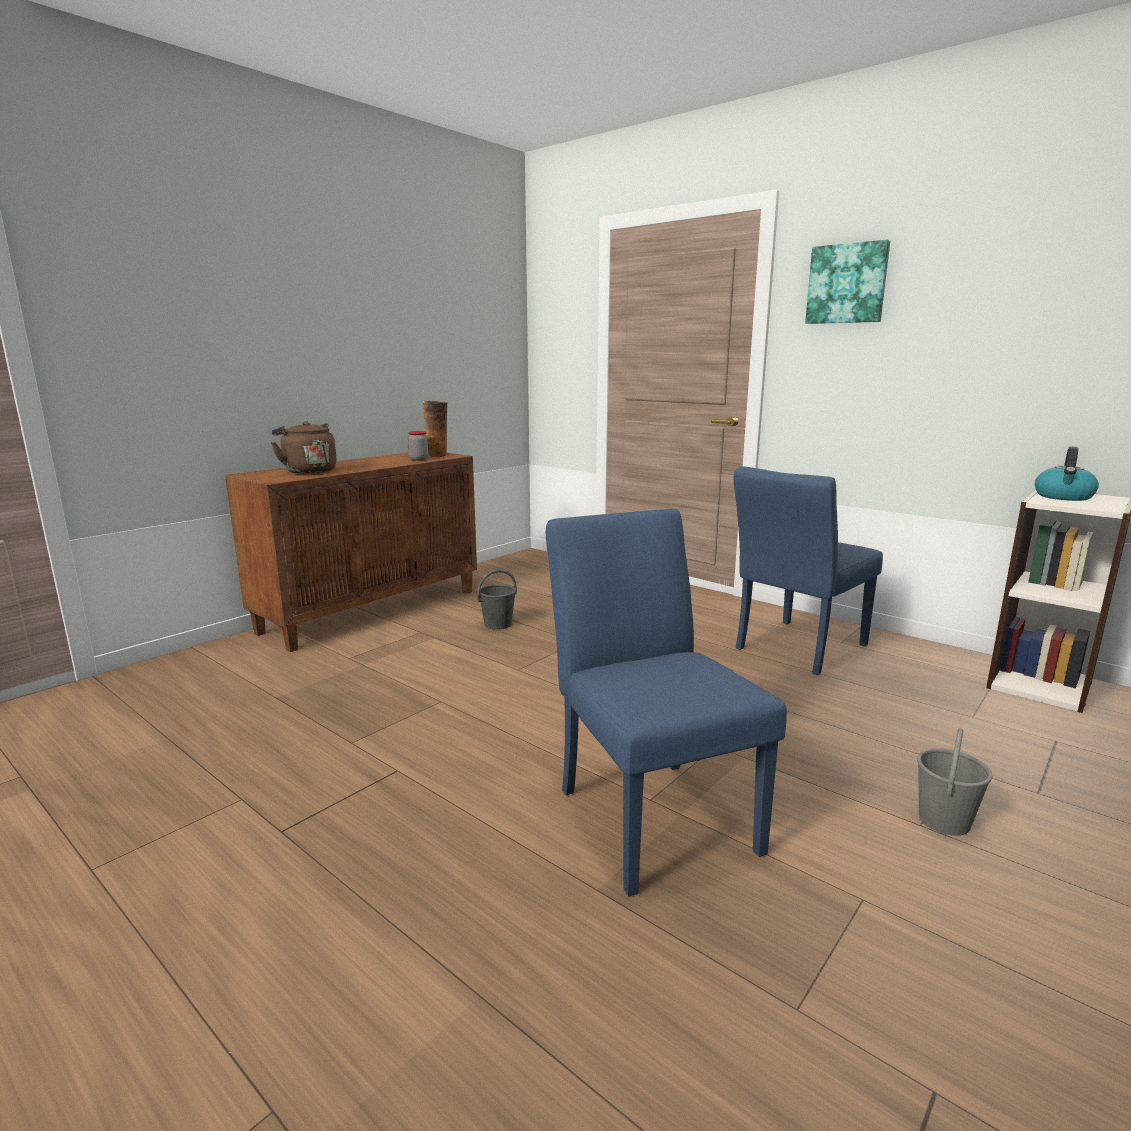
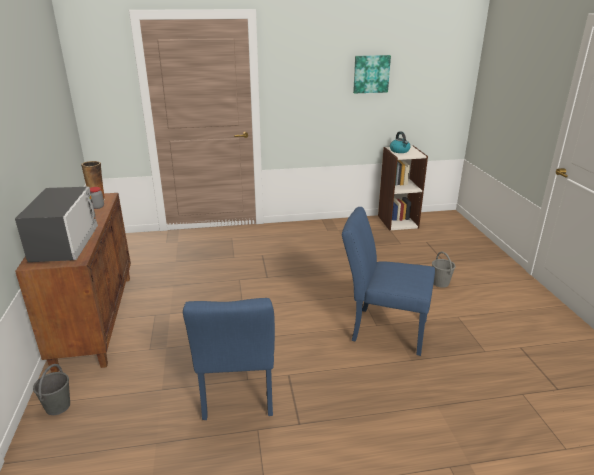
camera: 50 degrees left, 10 degrees up
(308, 471) = (65, 244): brown kettle -> microwave
(497, 624) = (185, 290): grey bucket -> grey bucket (57, 407)
(795, 649) = (320, 241): blue chair -> blue chair (238, 394)
(847, 284) = (298, 61): picture -> picture (371, 74)

